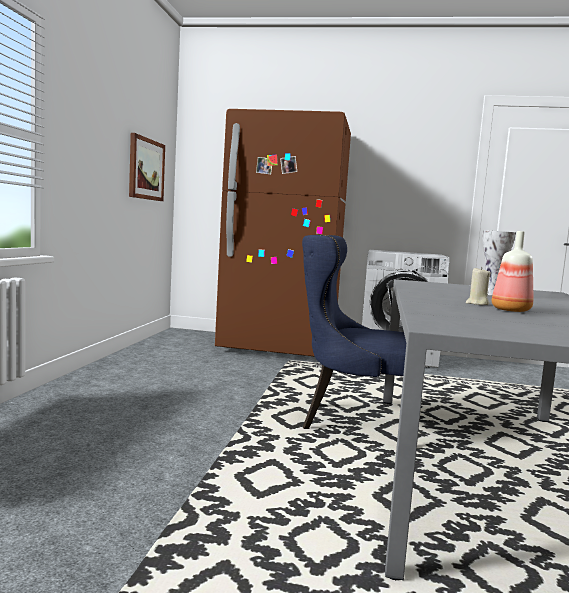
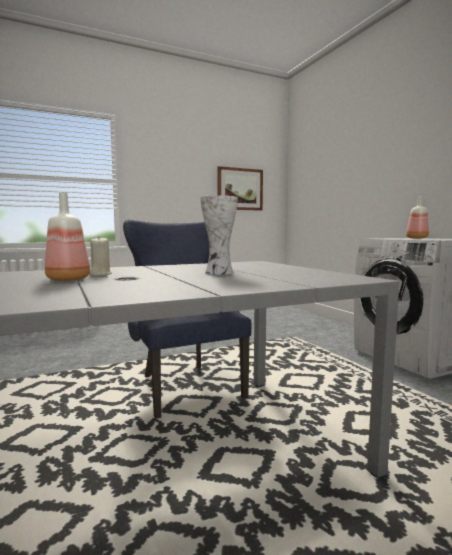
camera: 55 degrees right, 0 degrees up
(278, 348) = (315, 328): brown fridge -> none
(392, 251) = (416, 238): none -> bottle

